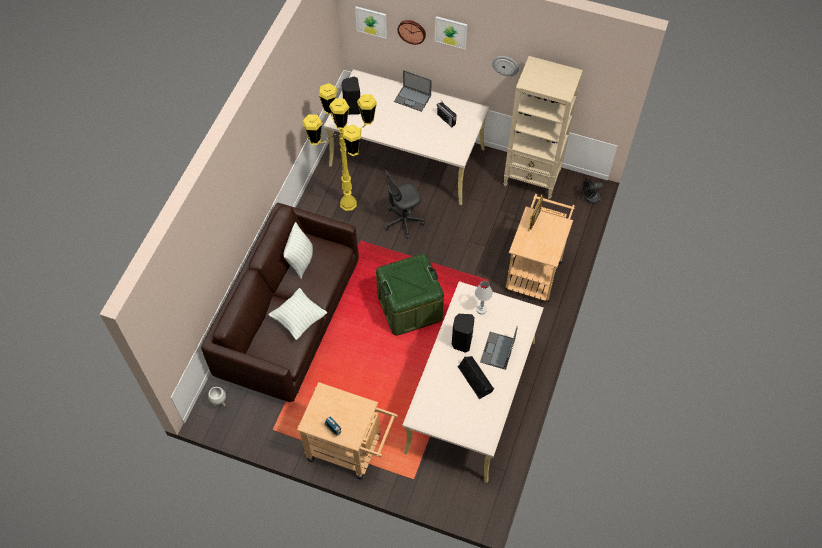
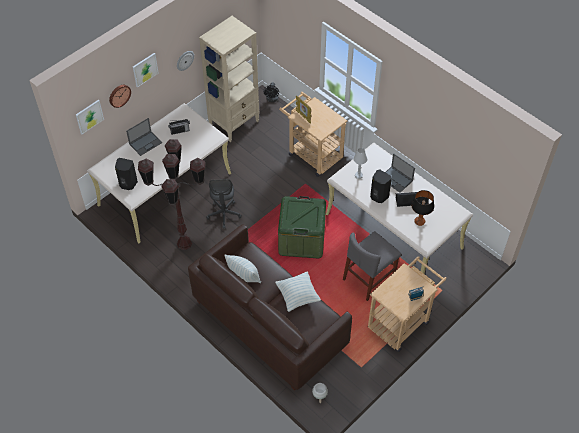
camera: 65 degrees left, 5 degrees down
(348, 203) = (184, 243): yellow floor lamp -> brown floor lamp
(391, 394) = (369, 278): none -> grey chair
(447, 398) = (419, 222): none -> table lamp

